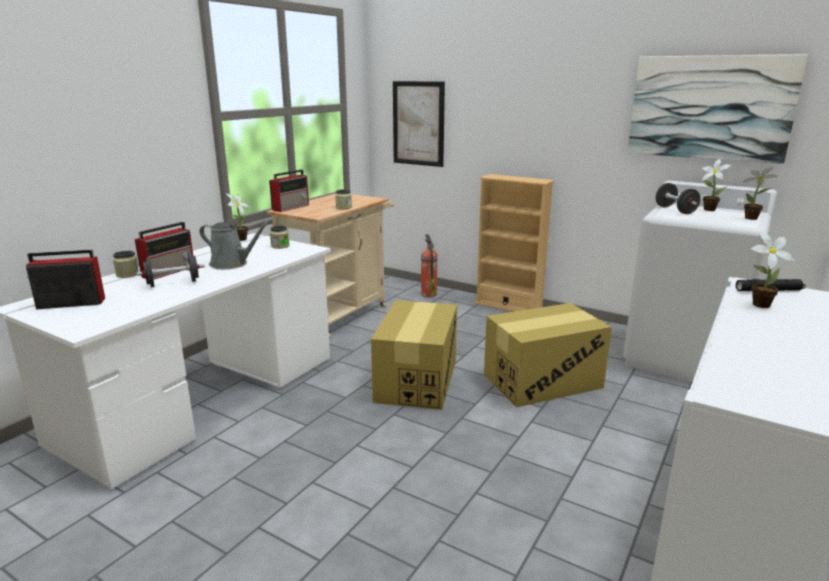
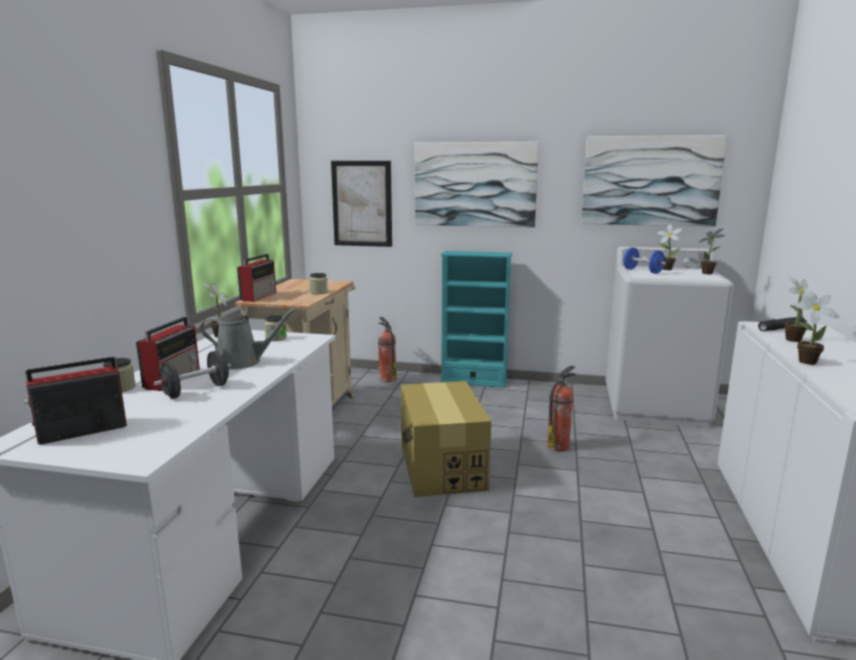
camera: 20 degrees left, 5 degrees down
(508, 306) = (473, 381): beige bookcase -> turquoise bookcase
(522, 107) = (475, 184): none -> picture
(542, 381) = (558, 446): cardboard box -> fire extinguisher
(675, 210) = (642, 271): black dumbbell -> blue dumbbell
(731, 330) = (804, 362): none -> potted plant

